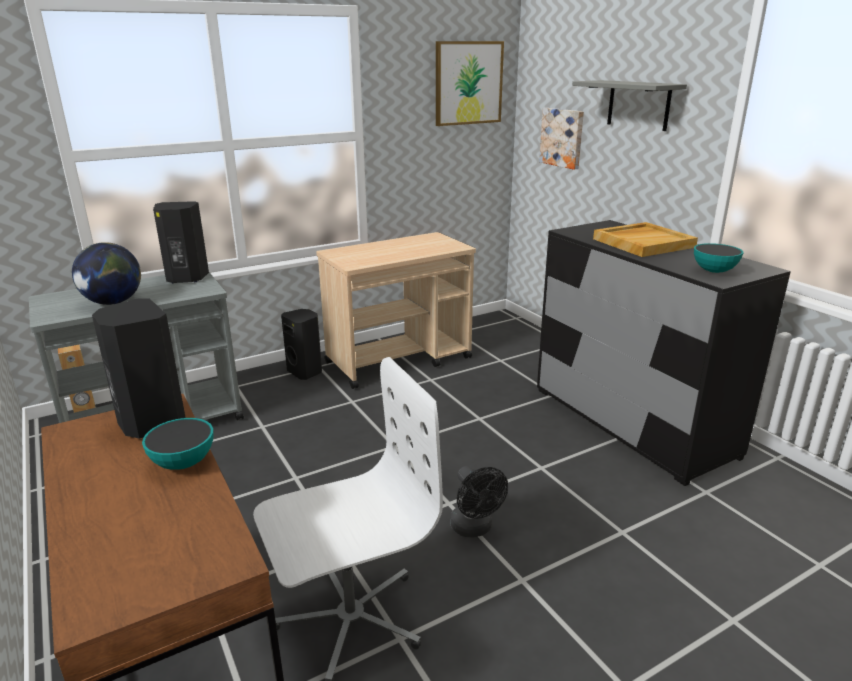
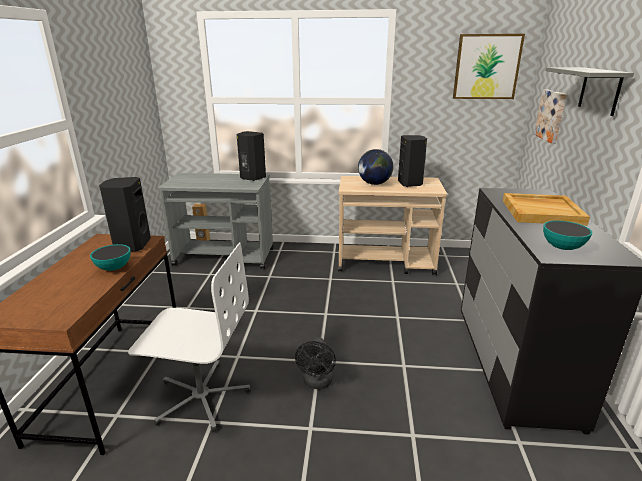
camera: 35 degrees right, 0 degrees up
(113, 302) = (204, 183): globe -> globe (374, 184)
(306, 372) = (323, 253): black speaker -> black speaker (410, 184)

